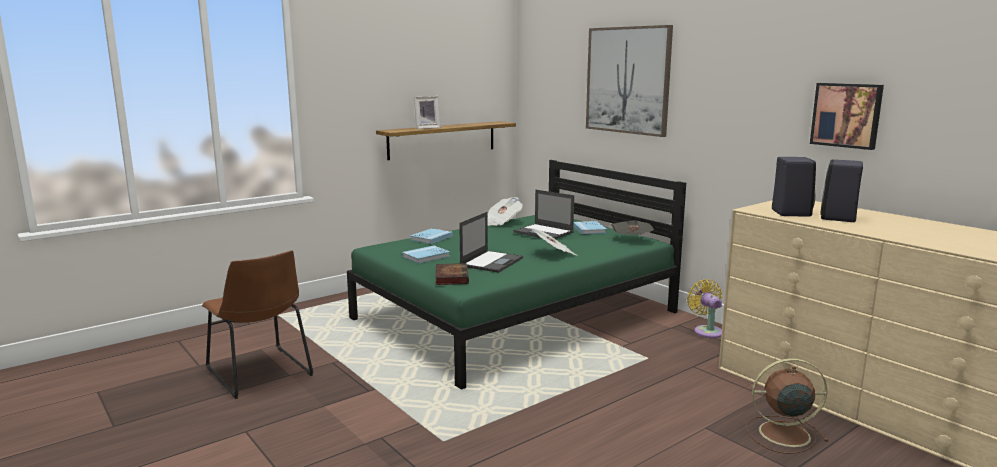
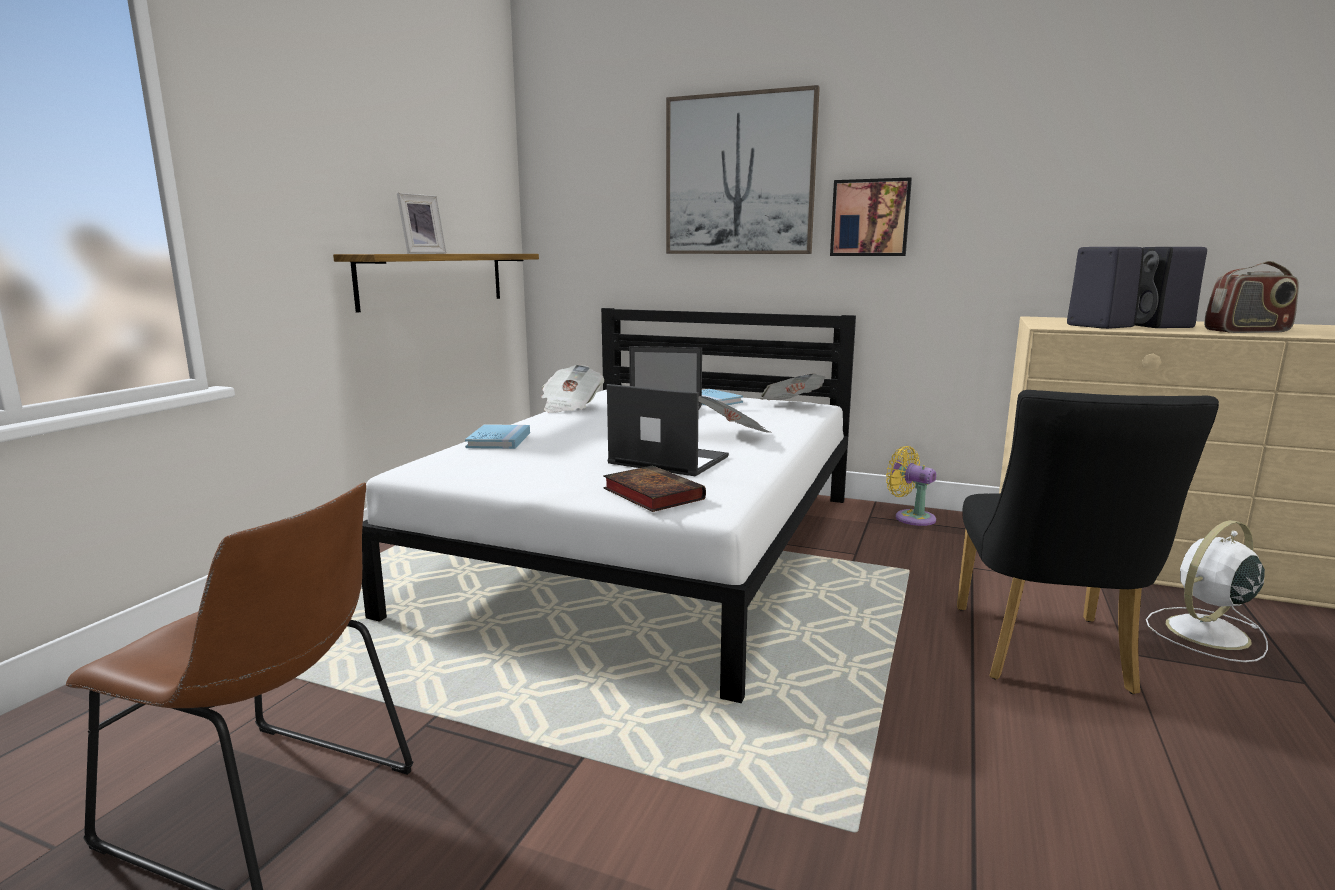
camera: 30 degrees left, 0 degrees up
(426, 256) = (541, 469): blue book -> none
(492, 262) = (667, 460): laptop -> laptop turned 60 degrees counterclockwise
(515, 315) = (652, 549): green bed -> white bed
(651, 415) = (1045, 655): none -> black chair
(782, 434) = (1205, 633): brown fan -> white fan
(847, 115) = (1105, 197): picture -> picture (870, 218)
(879, 230) = (1247, 331): none -> radio

